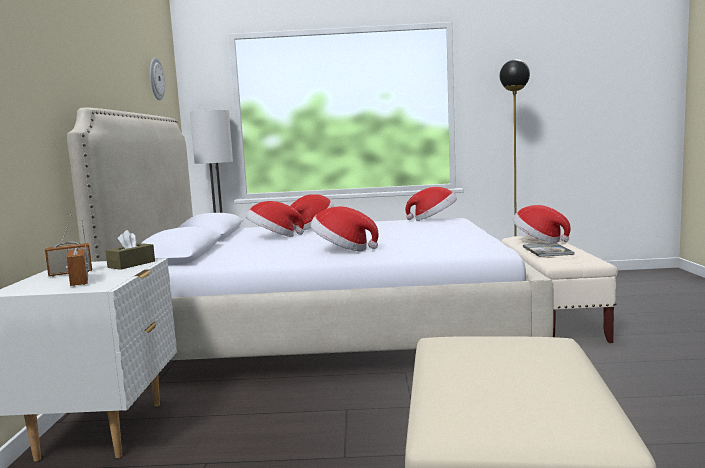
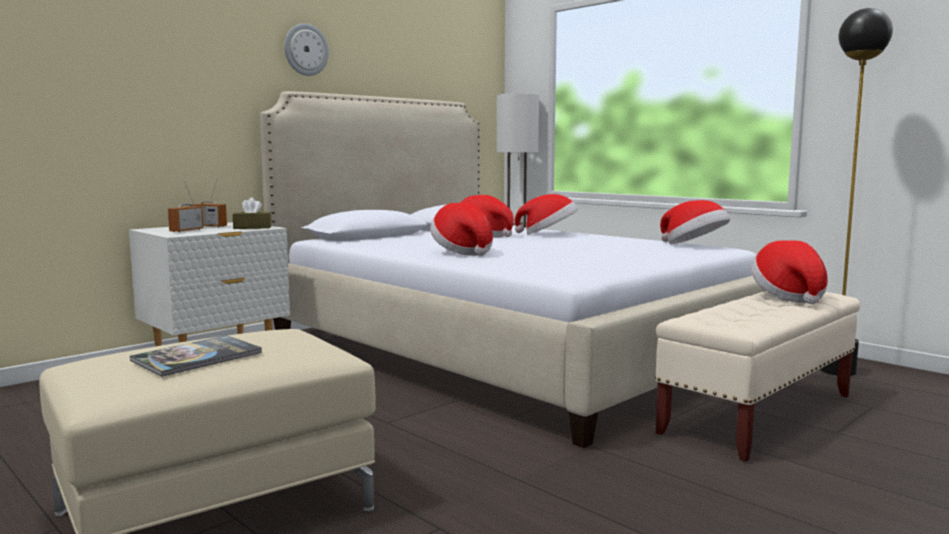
camera: 45 degrees right, 0 degrees up
(156, 79) = (451, 62): wall clock -> wall clock (305, 50)
(547, 251) = (738, 306): book -> book (197, 357)

